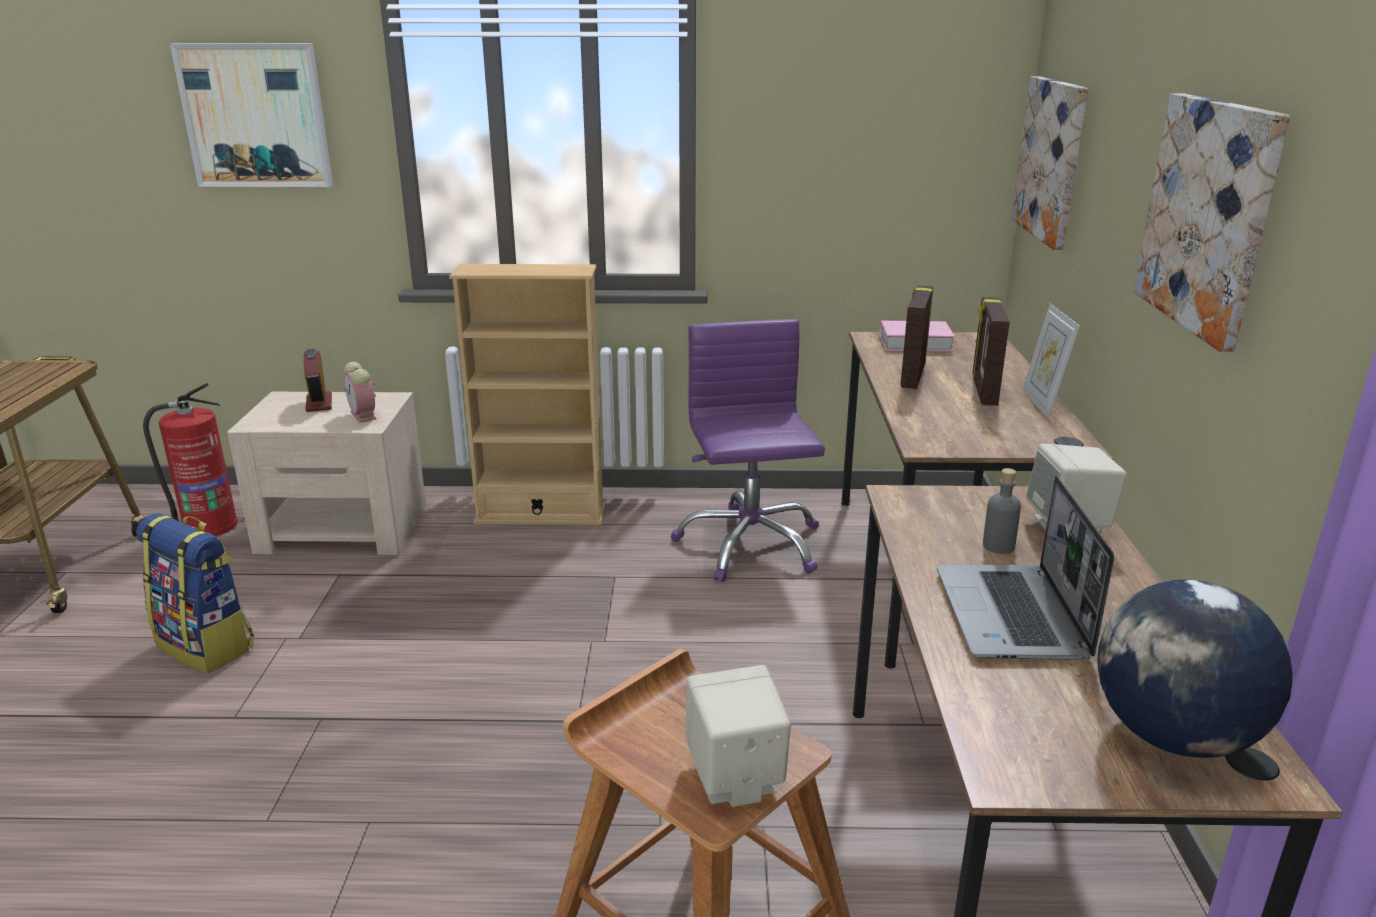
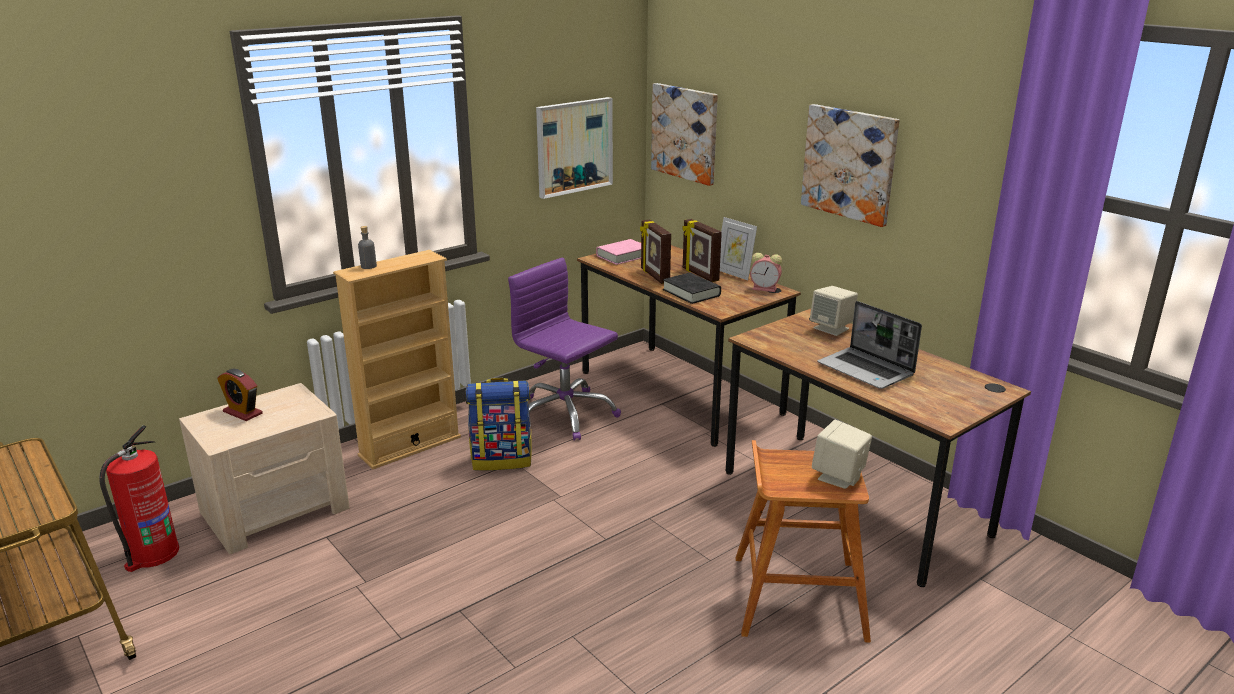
camera: 40 degrees left, 0 degrees up
(207, 646) = (305, 616): backpack -> backpack (502, 459)
(256, 116) = (130, 184): picture -> picture (574, 146)
(364, 416) = (299, 409): alarm clock -> alarm clock (765, 288)
(925, 410) = (691, 292): none -> black book
(998, 546) = (820, 345): grey bottle -> grey bottle (368, 266)
(1172, 736) = (967, 389): globe -> none

